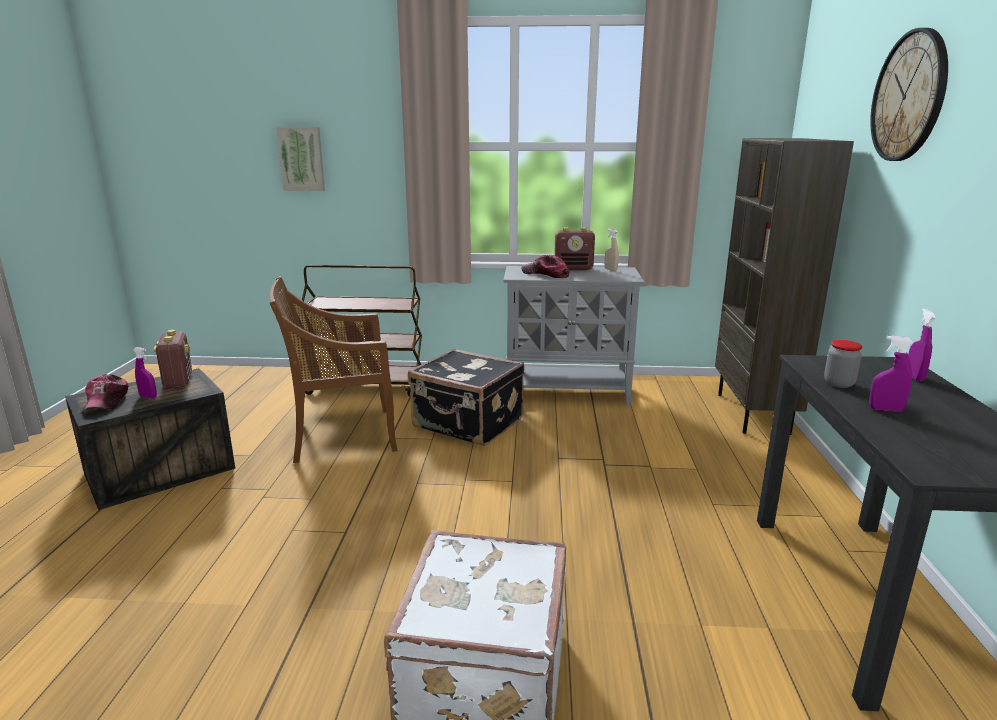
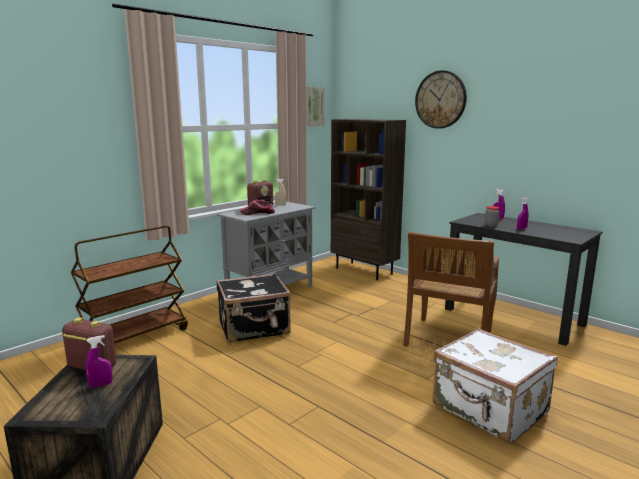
camera: 50 degrees left, 5 degrees down
(107, 401) = (68, 405): cap -> none
(302, 159) = (31, 146): picture -> picture (313, 106)
(341, 435) = (190, 369): brown chair -> brown chair (448, 339)

